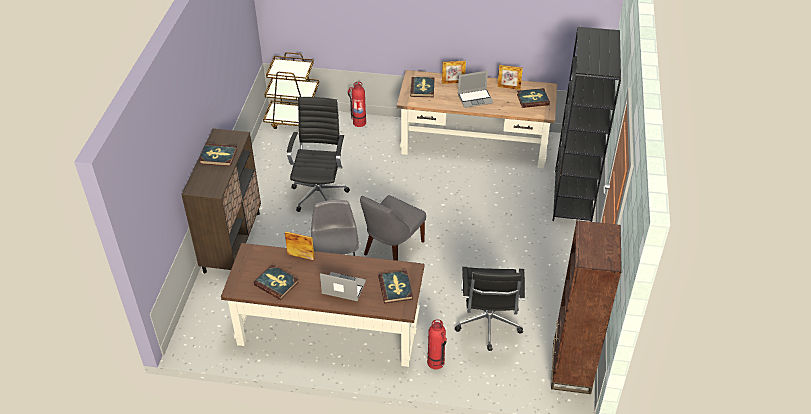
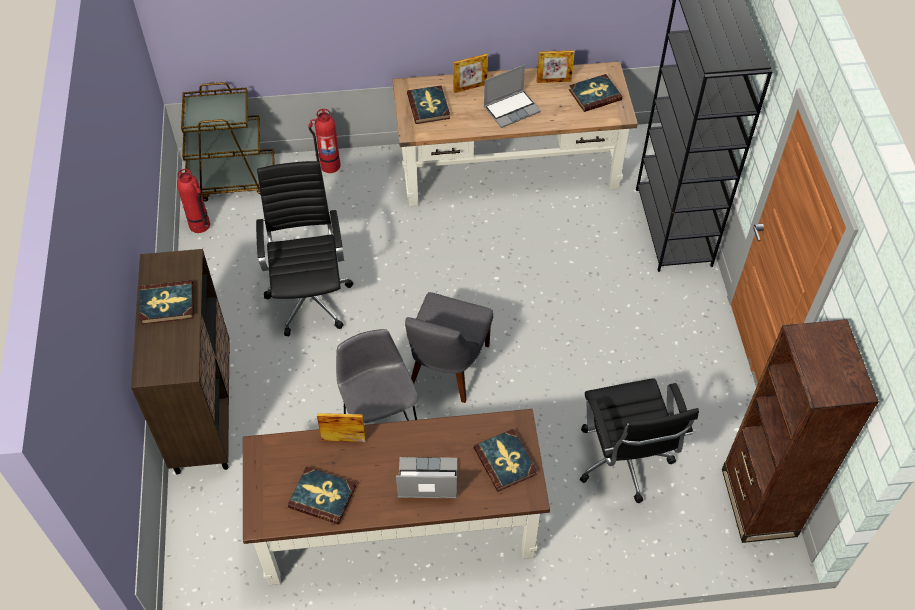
camera: 15 degrees left, 10 degrees up
(436, 362) = (570, 540): fire extinguisher -> fire extinguisher (199, 225)

